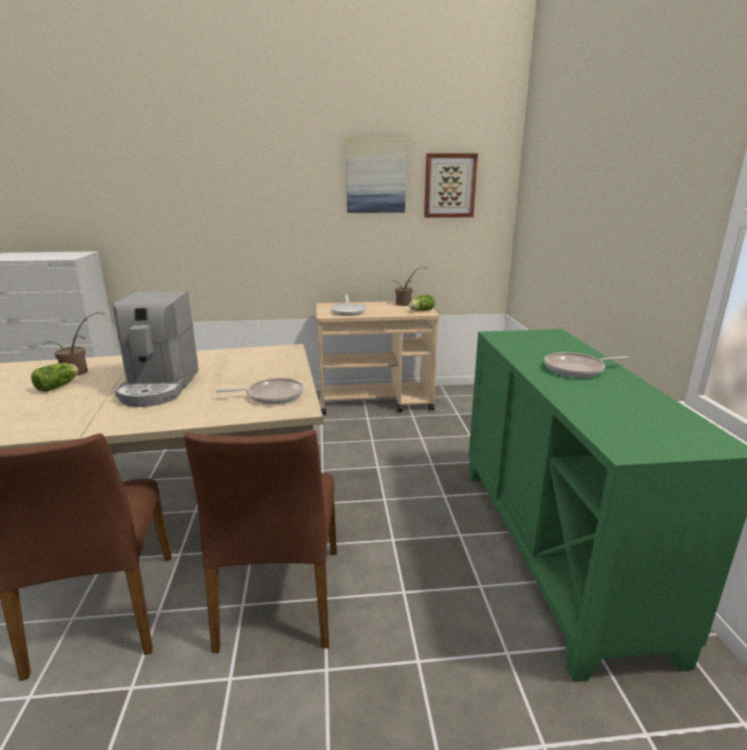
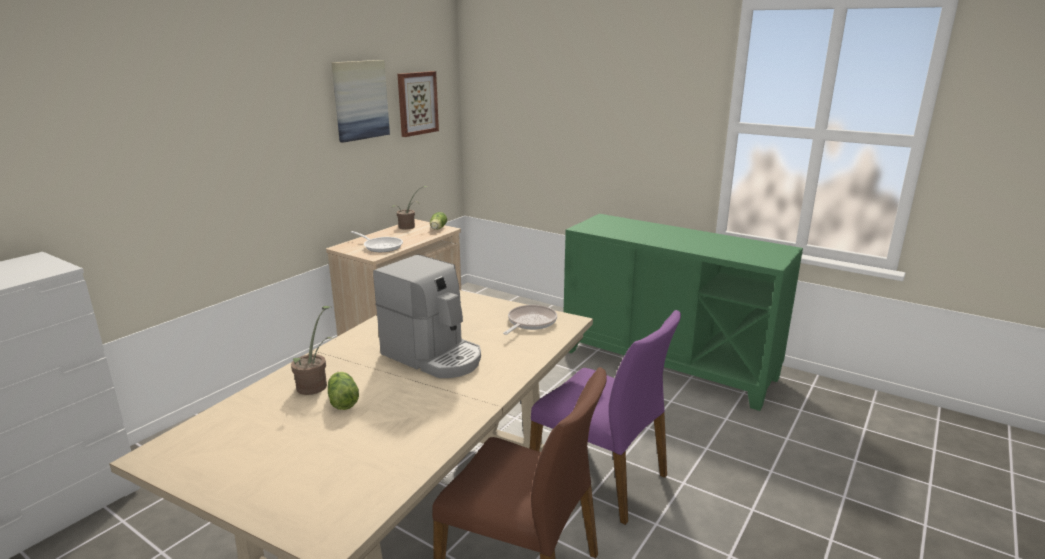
camera: 50 degrees left, 0 degrees up
(278, 597) = (600, 477): brown chair -> purple chair
(577, 369) = (669, 235): frying pan -> none

